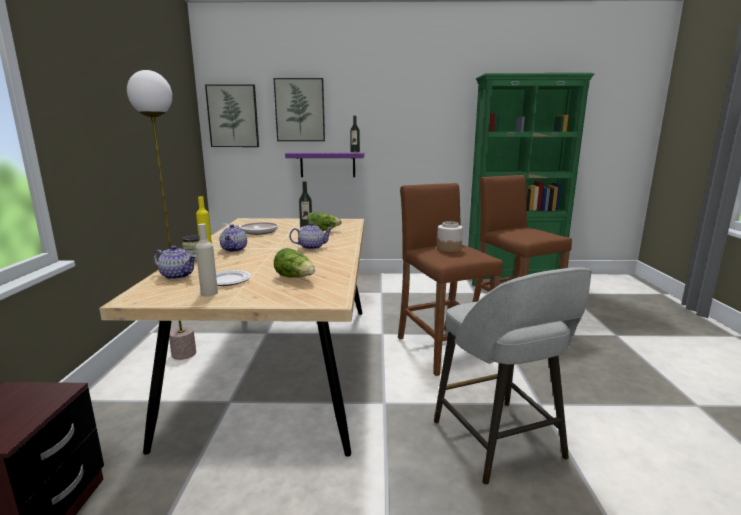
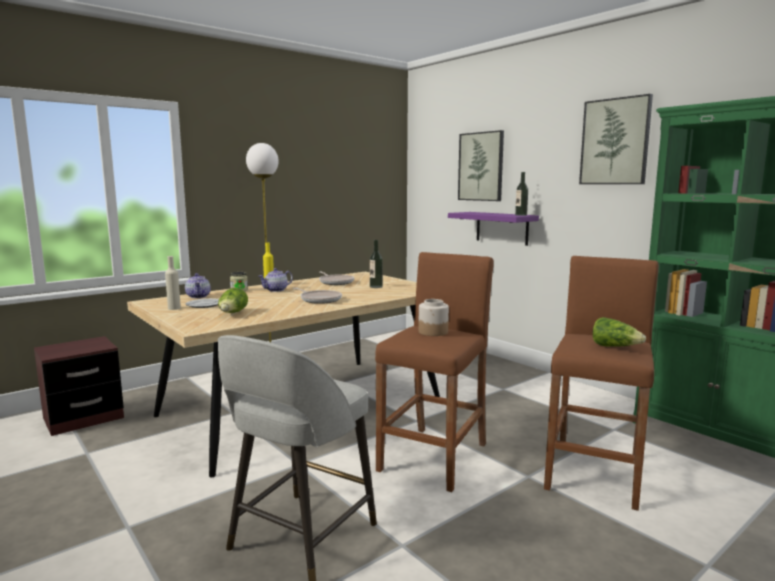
camera: 50 degrees right, 5 degrees down
(233, 116) = (429, 174): picture -> picture (615, 141)
(312, 247) = (319, 300): teapot -> frying pan
(322, 231) = (374, 291): lettuce -> lettuce (615, 347)

